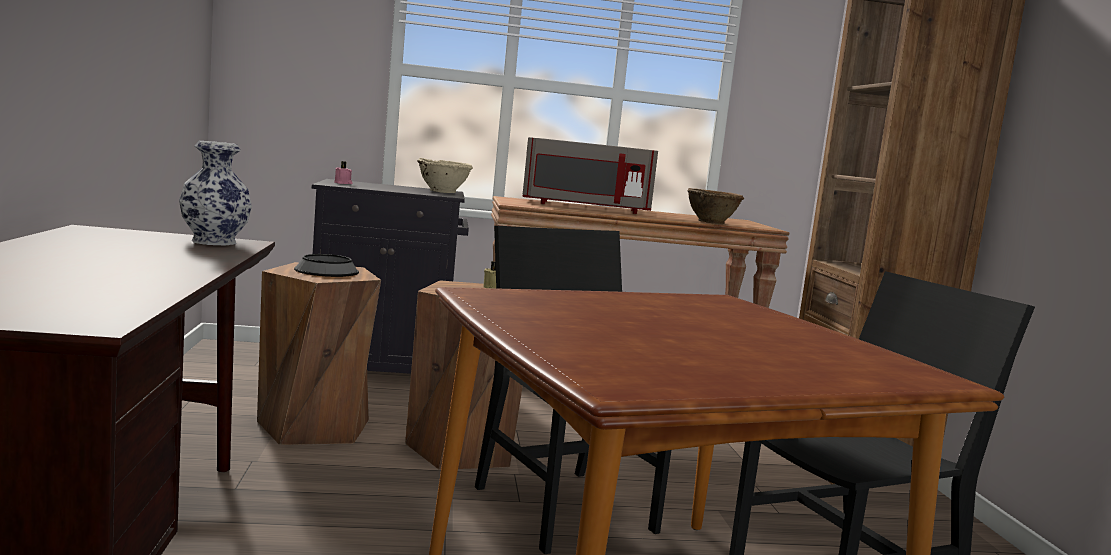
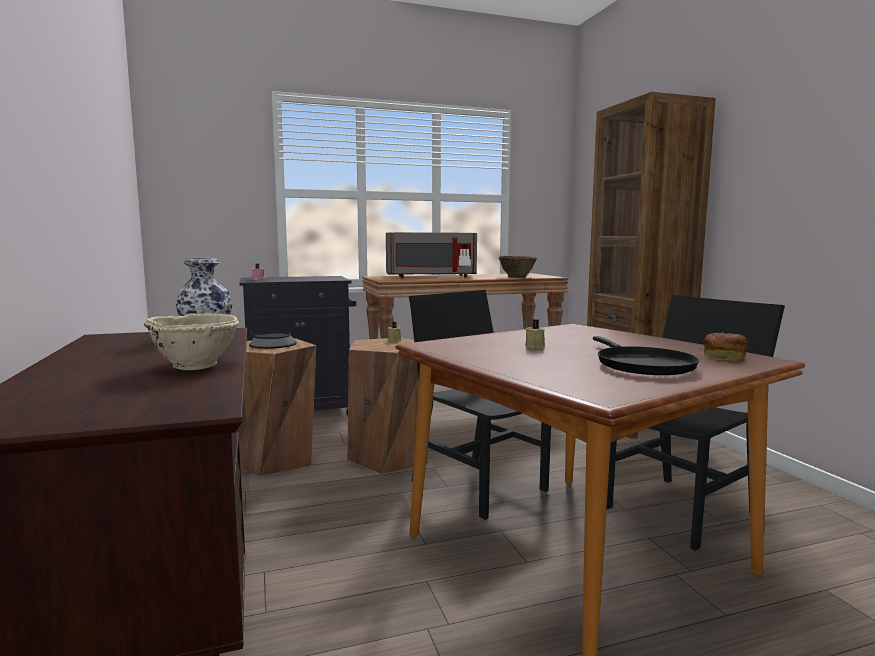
camera: 10 degrees left, 0 degrees up
(443, 191) = (330, 277): beige bowl -> beige bowl (196, 365)
(622, 316) = (535, 347): none -> beige candle
(737, 359) = (641, 365): none -> black frying pan
(879, 368) = (723, 358): none -> bread

